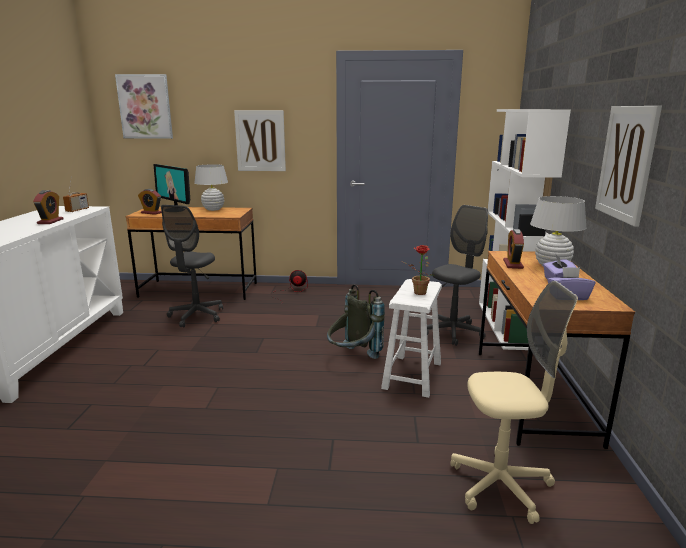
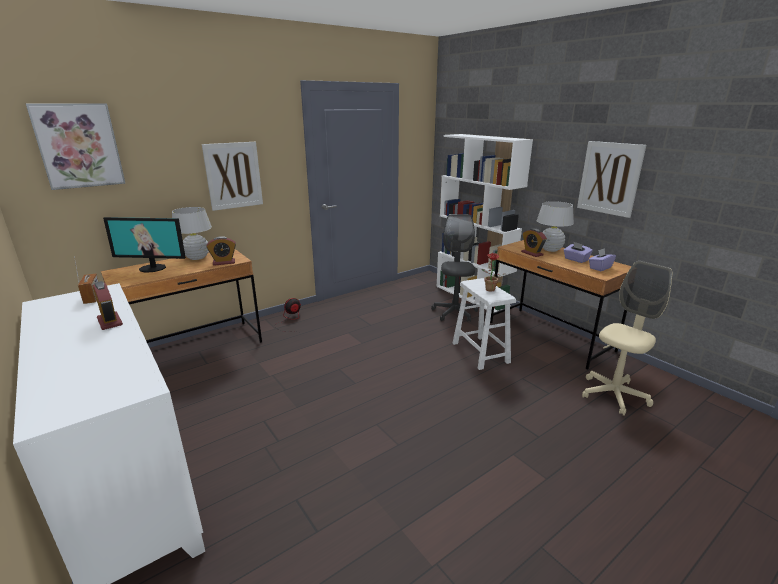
camera: 40 degrees left, 5 degrees up
(151, 213) = (132, 278): alarm clock -> alarm clock (224, 262)
(196, 316) = (242, 374): grey office chair -> none
(353, 358) = (428, 356): grey backpack -> none

